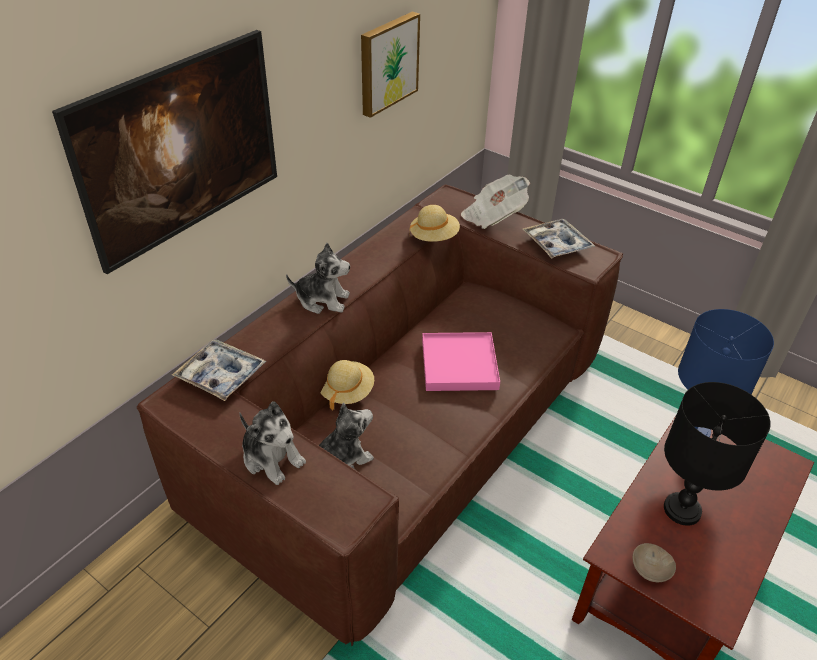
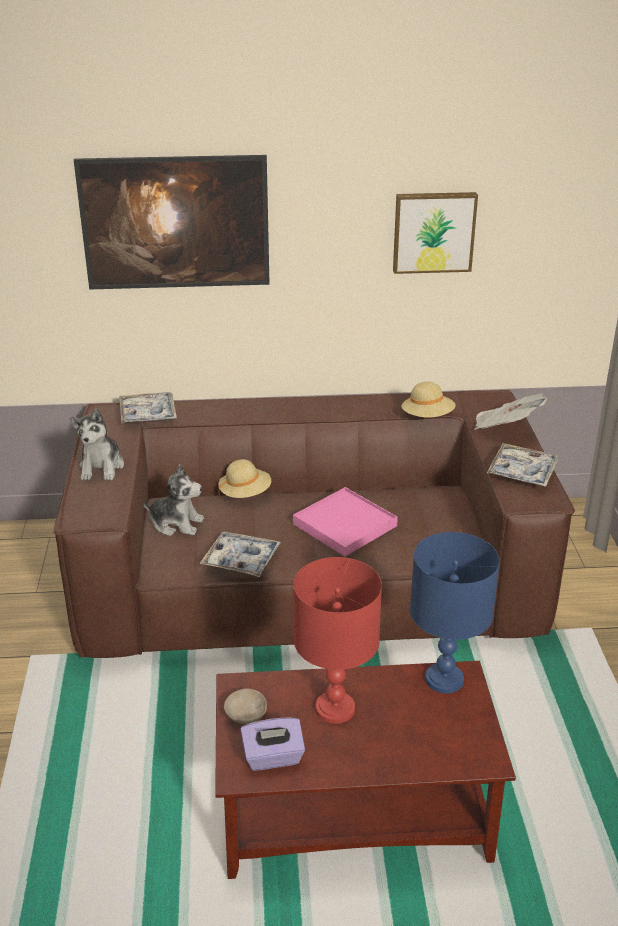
camera: 50 degrees right, 10 degrees down
(322, 300) = (276, 411): plush toy -> none
(440, 450) = (241, 560): none -> tray
(681, 509) = (334, 708): black table lamp -> red table lamp
(714, 582) = (273, 758): none -> purple tissue box

